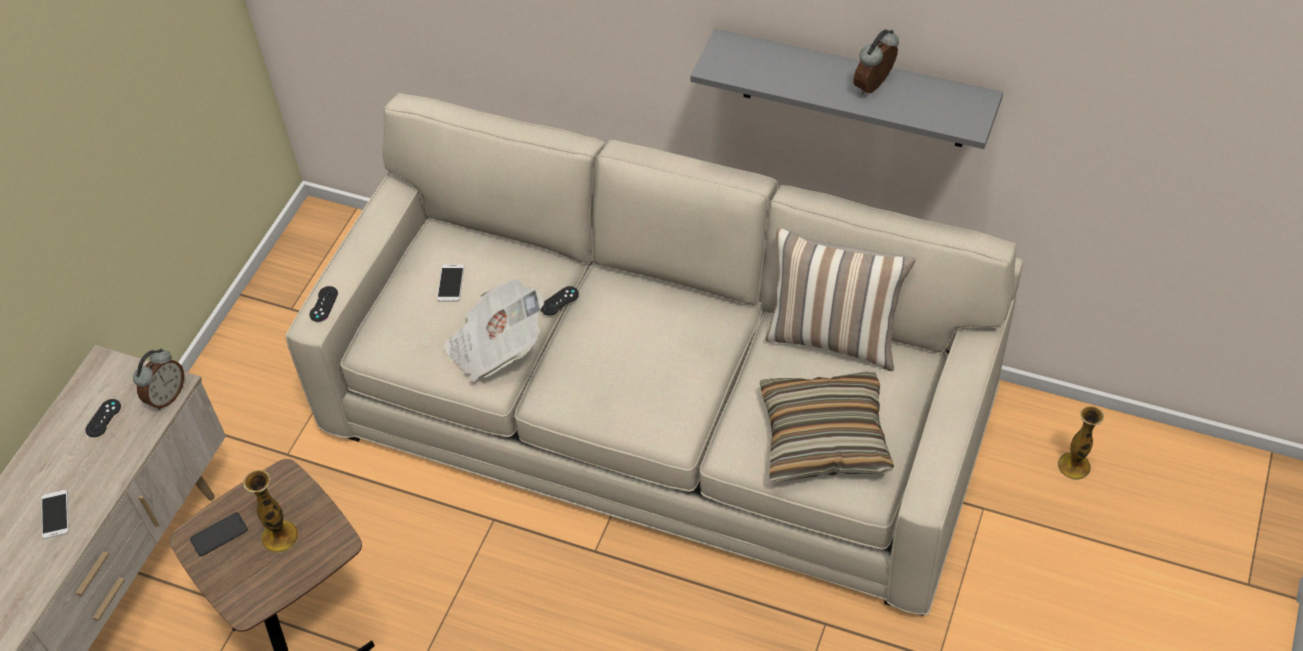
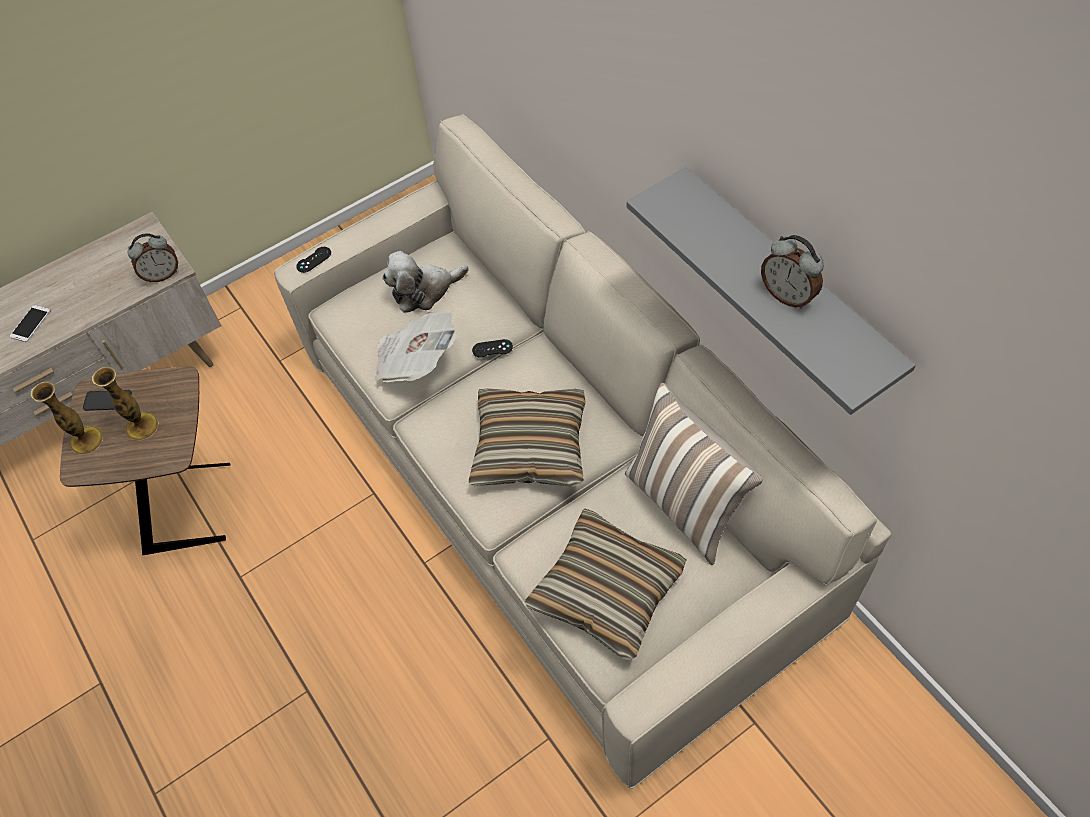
camera: 35 degrees right, 5 degrees up
(103, 418) = (113, 269): black game controller -> none
(450, 283) = (424, 291): phone -> plush toy
(664, 362) = (530, 446): none -> pillow
(875, 87) = (788, 295): alarm clock -> alarm clock turned 120 degrees counterclockwise
(1073, 466) = (865, 735): vase -> vase (86, 440)

